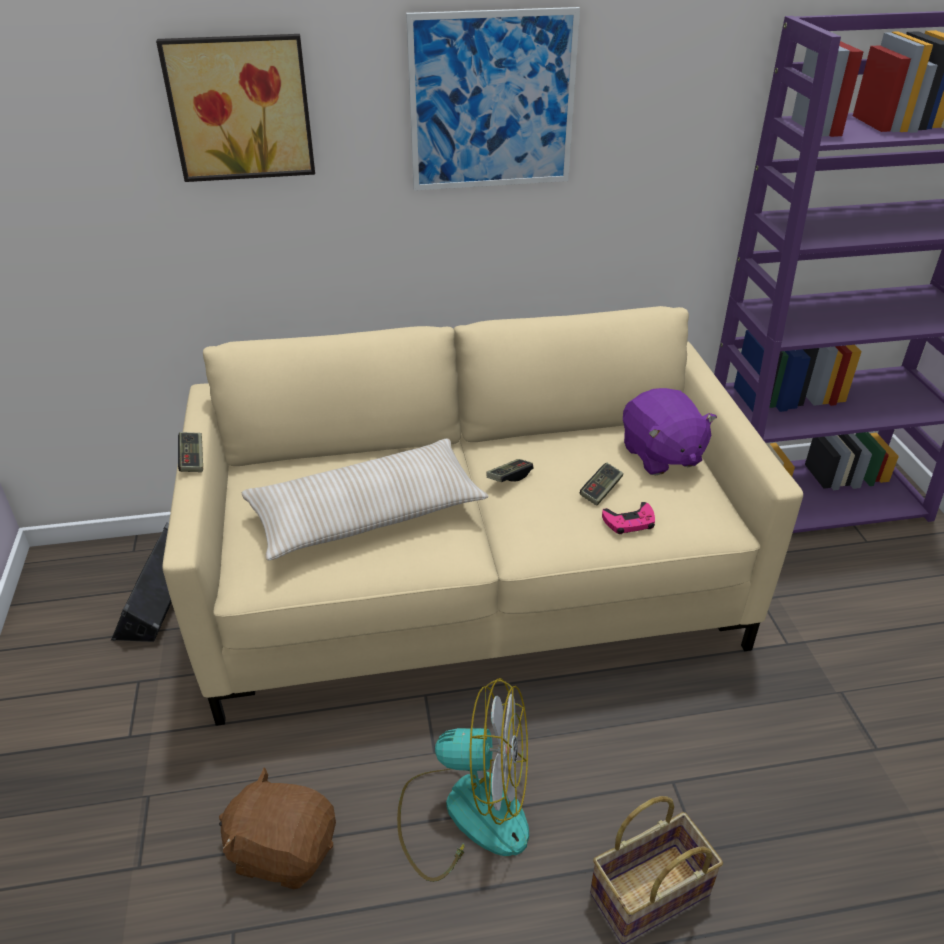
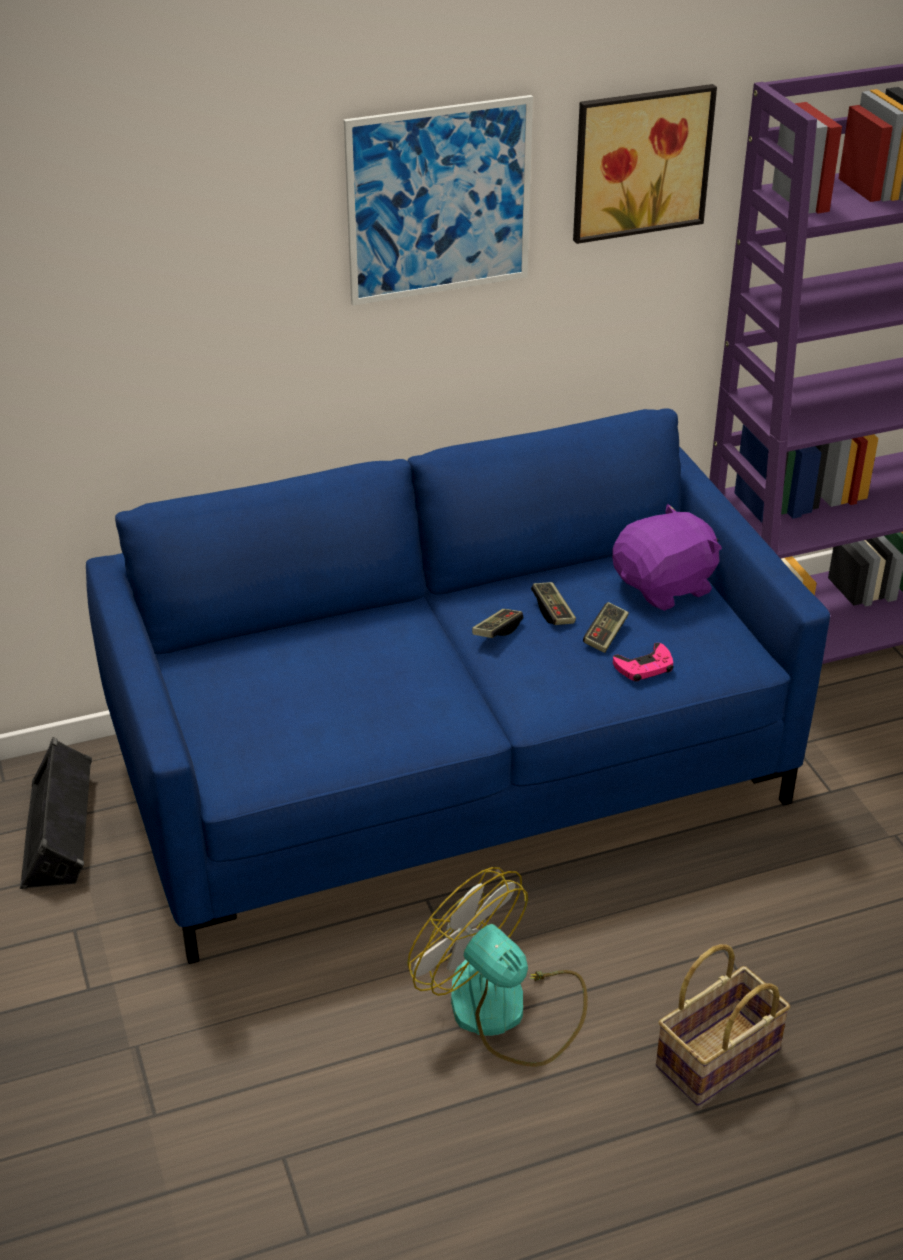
camera: 10 degrees left, 0 degrees up
(192, 459) = (134, 650): game controller -> game controller (553, 611)
(240, 107) = (157, 235): picture -> picture (639, 160)
(283, 849) = (312, 1075): brown plush toy -> none
(367, 514) = (344, 692): beige pillow -> none
(465, 811) = (504, 1009): fan -> fan turned 135 degrees counterclockwise
(472, 589) = (451, 775): beige sofa -> blue sofa
(660, 455) = (665, 587): purple plush toy -> purple plush toy turned 90 degrees counterclockwise

